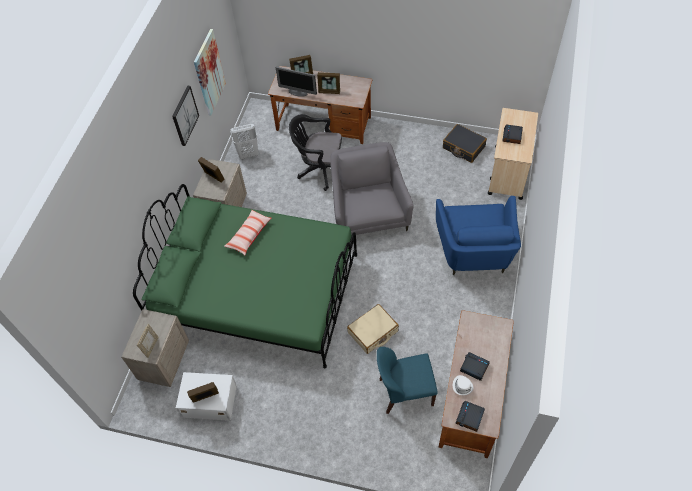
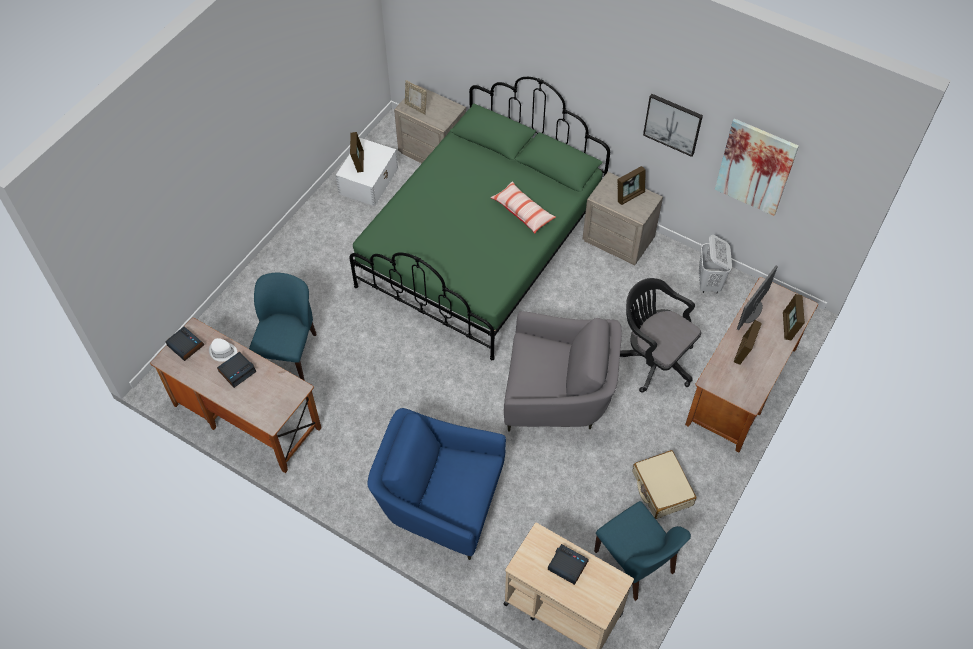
camera: 105 degrees right, 0 degrees up
(320, 169) = (653, 359): black office chair -> black office chair turned 75 degrees counterclockwise
(373, 332) = (376, 345): beige suitcase -> beige suitcase (662, 488)
(463, 147) = (635, 563): black suitcase -> blue chair

